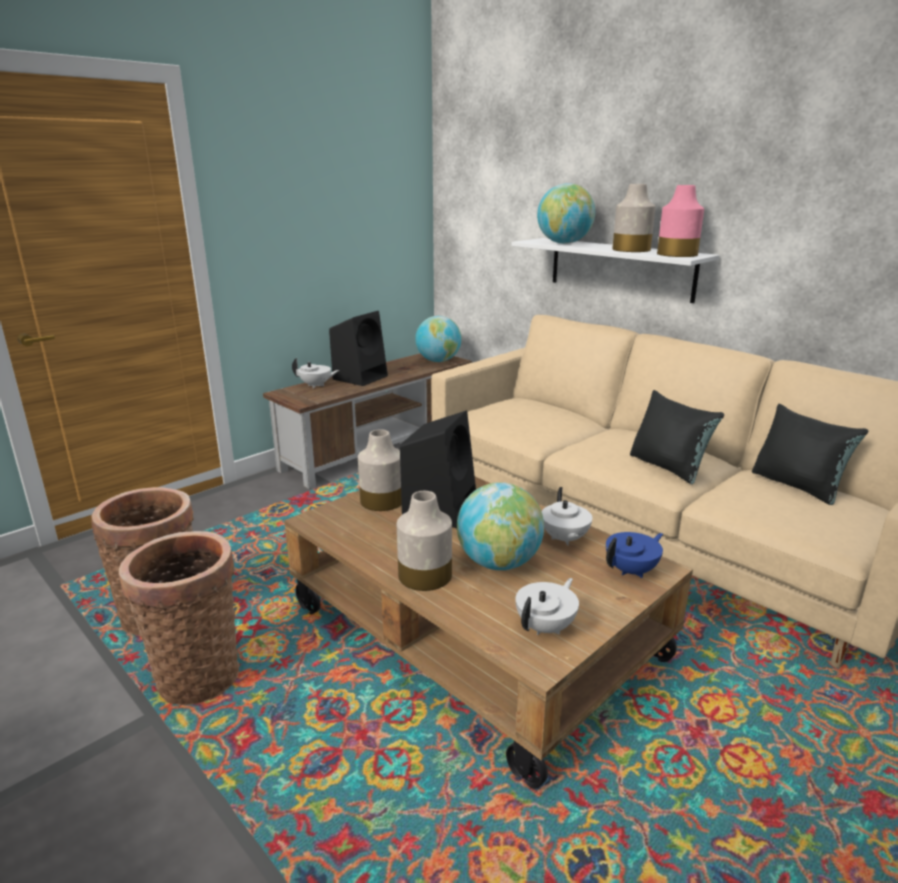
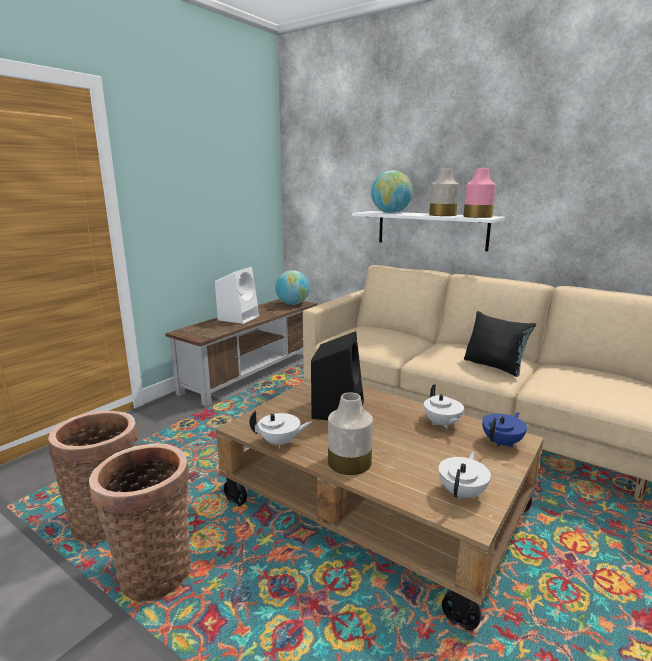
camera: 10 degrees left, 5 degrees down
(316, 386) = (206, 325): white teapot -> white teapot (280, 442)
(361, 377) = (239, 318): black speaker -> white speaker
(382, 500) = (290, 407): beige vase -> none
(498, 562) = (402, 446): globe -> none
(797, 486) = (587, 372): black pillow -> none

